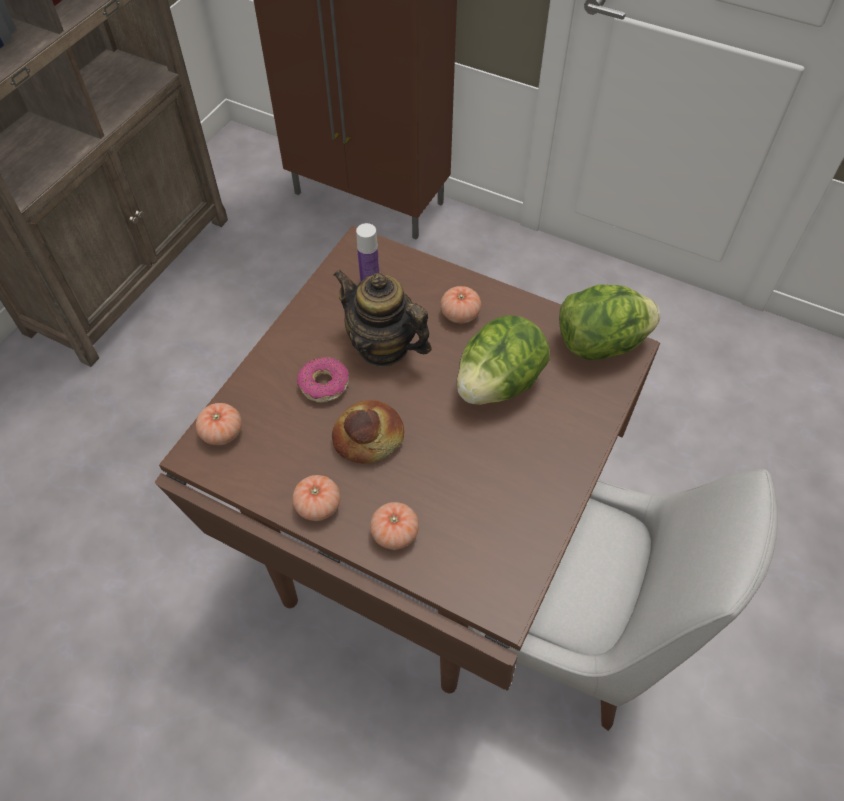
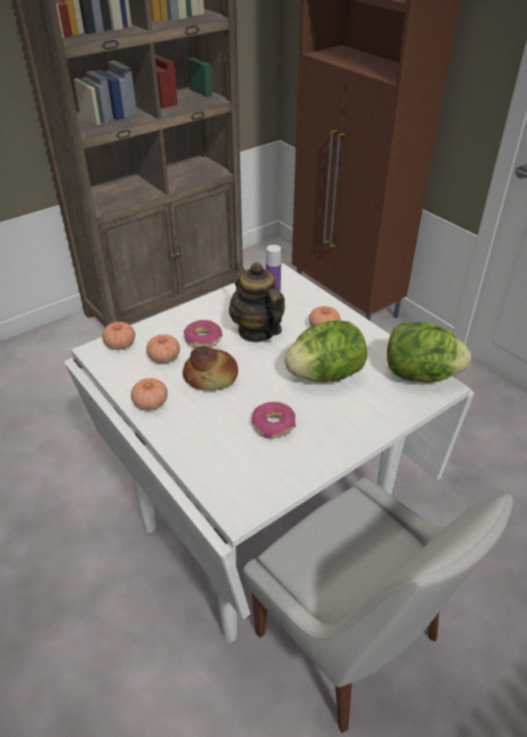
camera: 25 degrees right, 15 degrees down
(395, 533) = (190, 437): tomato -> tomato (164, 358)
(423, 547) = (264, 530): brown dining table -> white dining table
(480, 477) = (274, 425): none -> donut

